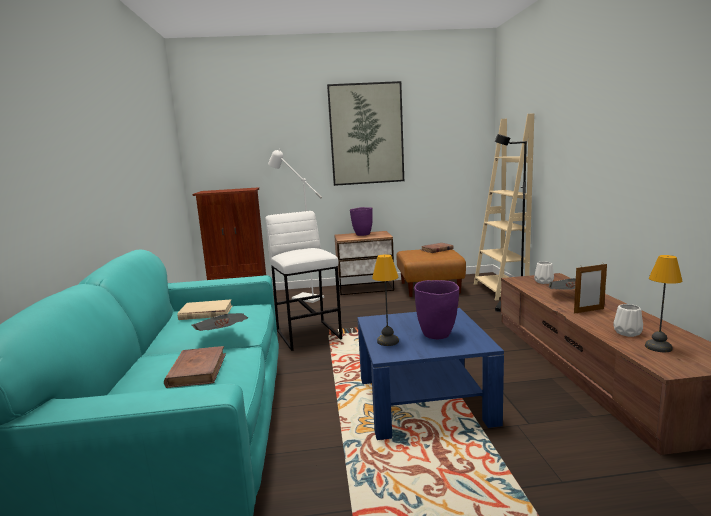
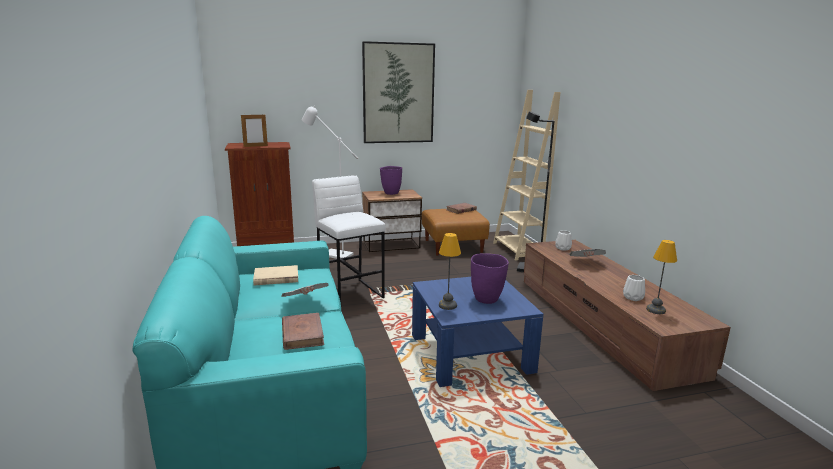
camera: 10 degrees left, 5 degrees up
(588, 311) = (602, 277): picture frame -> picture frame (255, 146)

